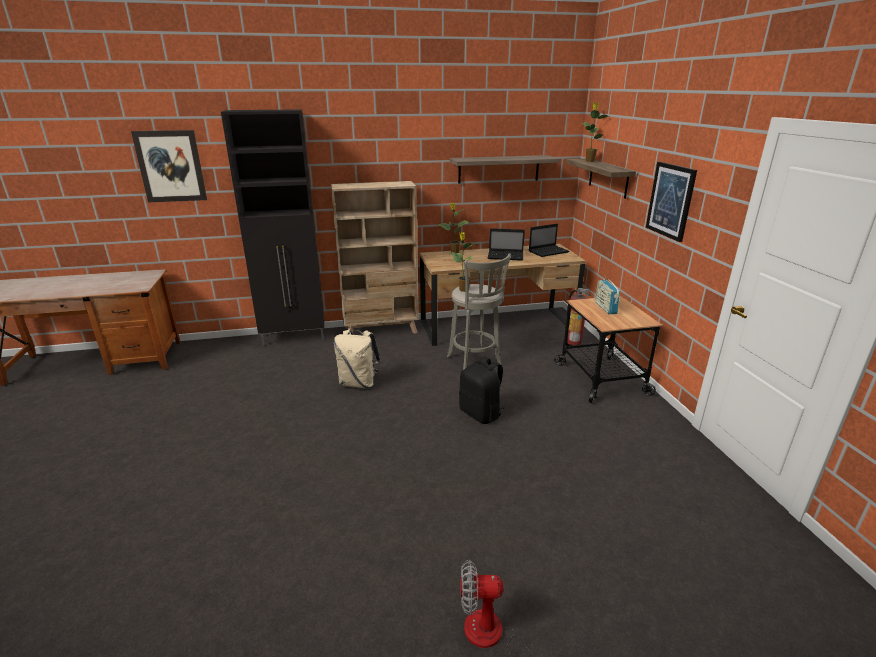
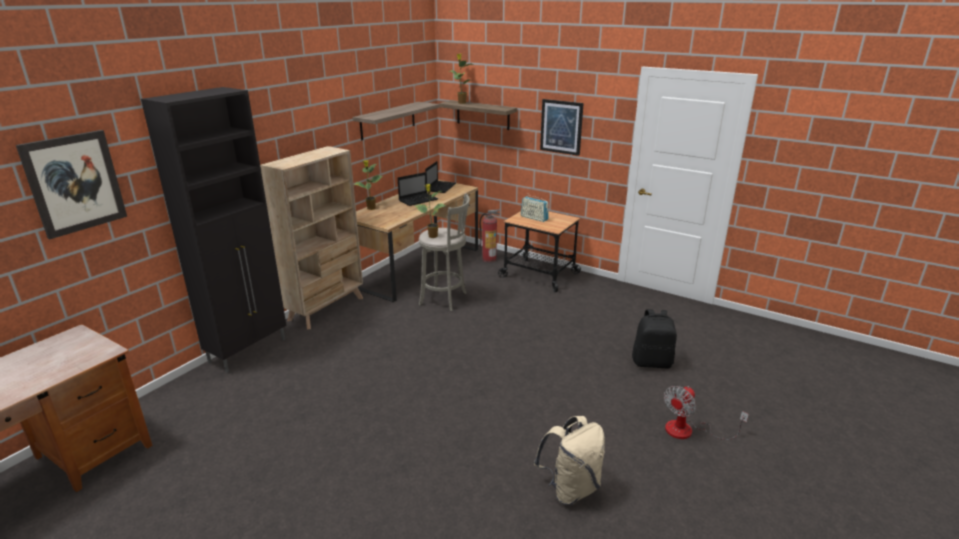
camera: 45 degrees left, 0 degrees up
(358, 383) = (385, 356): beige backpack -> beige backpack (570, 488)
(481, 414) = (506, 331): black backpack -> black backpack (652, 362)

